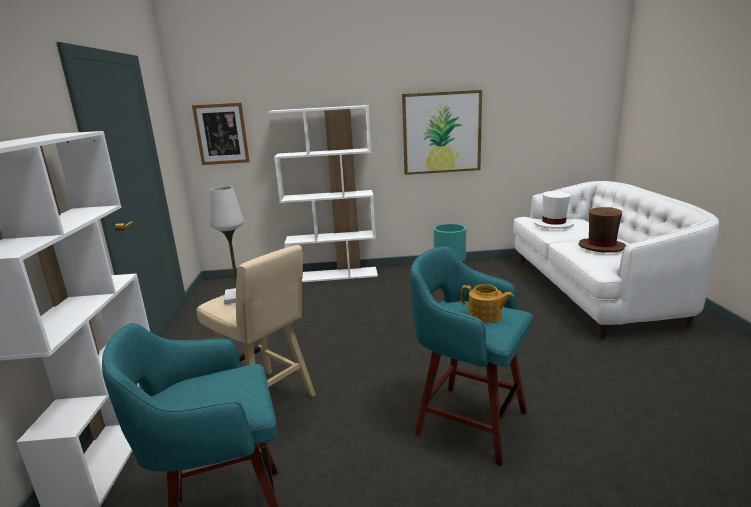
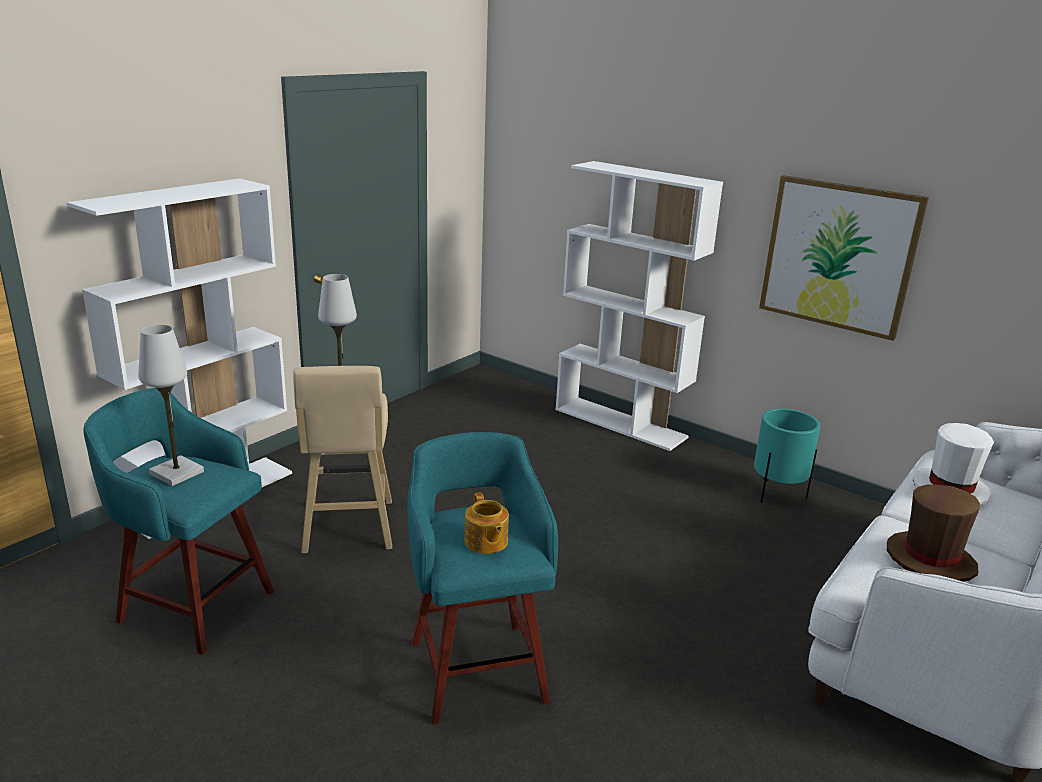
camera: 40 degrees right, 5 degrees up
(200, 394) = (177, 473): none -> white table lamp
(221, 134) = (531, 179): picture -> none

